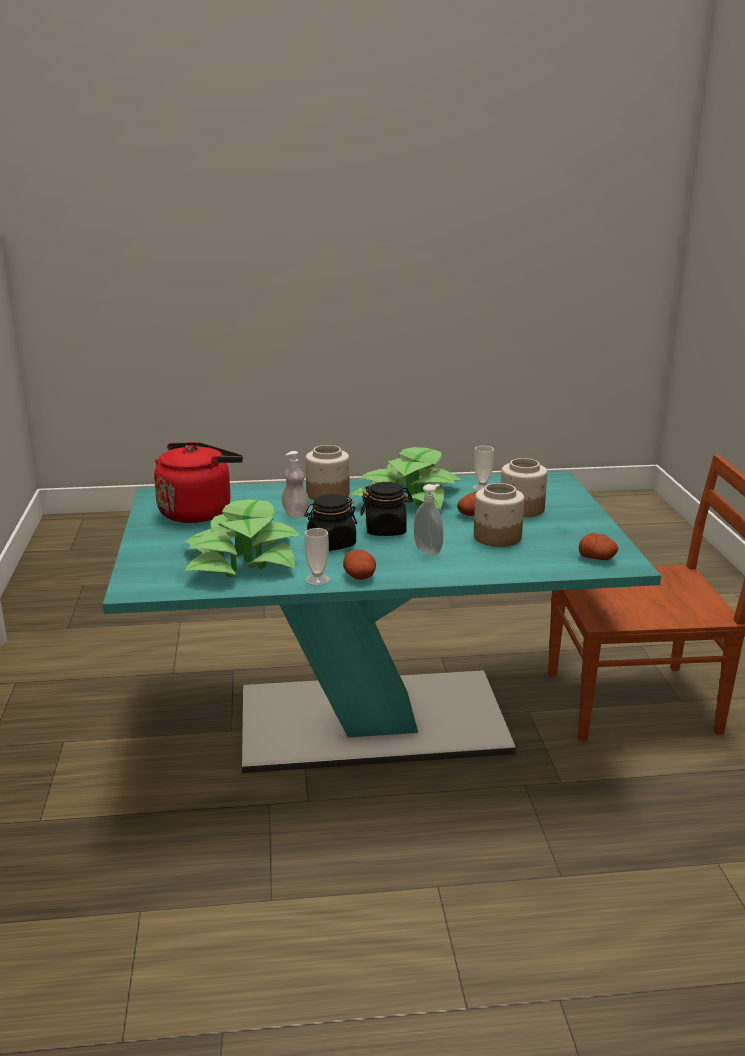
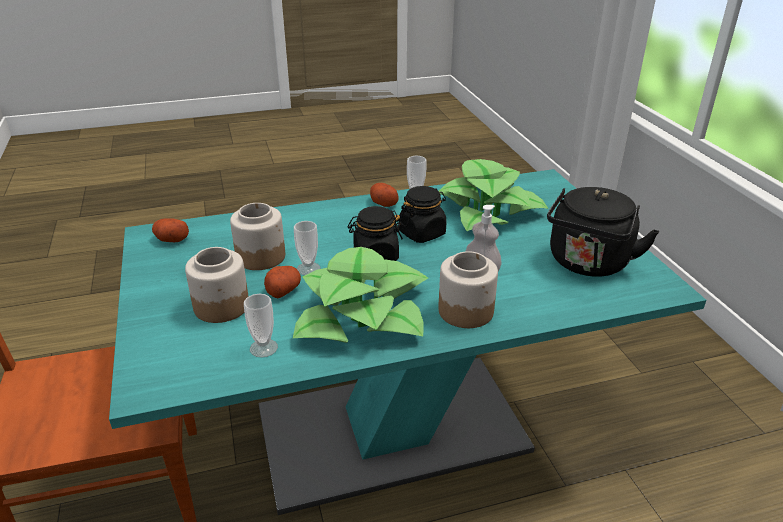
camera: 170 degrees right, 10 degrees up
(198, 511) = (588, 264): red kettle -> black kettle
(429, 550) = (329, 234): soap dispenser -> none
(450, 526) = (308, 269): none -> cup

